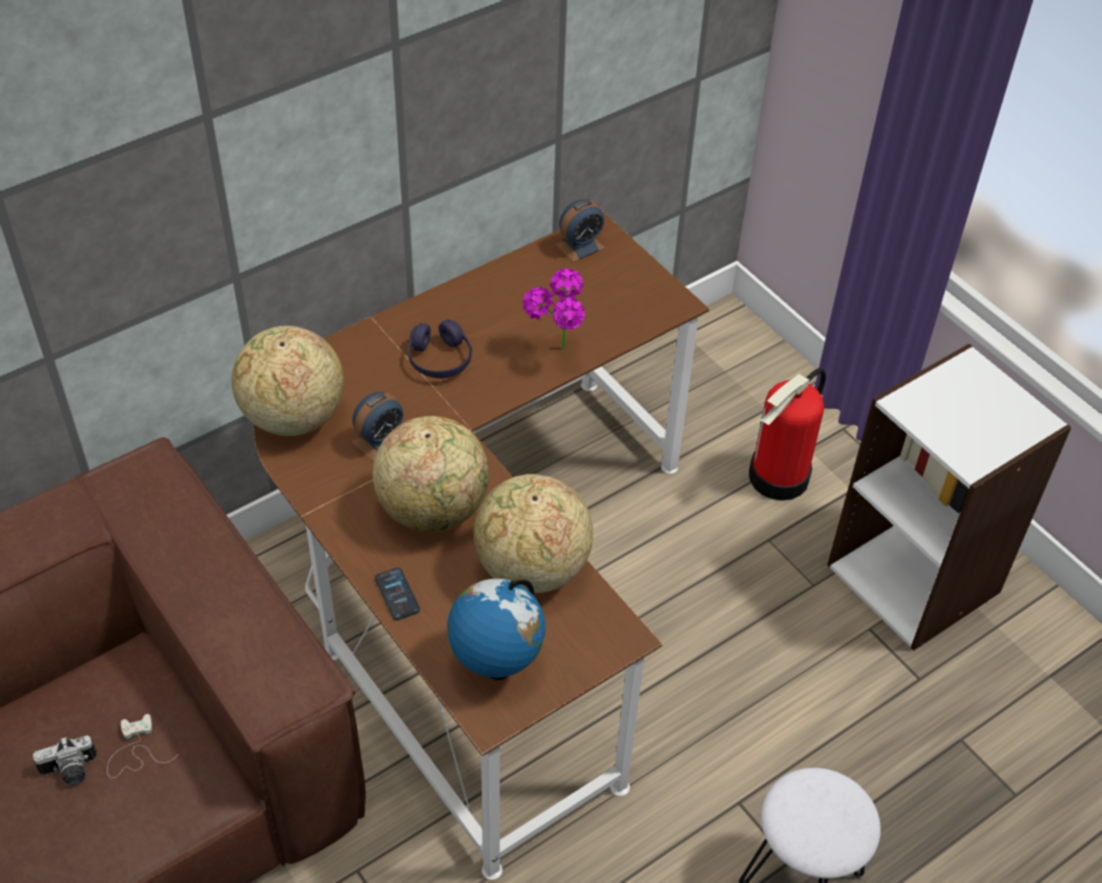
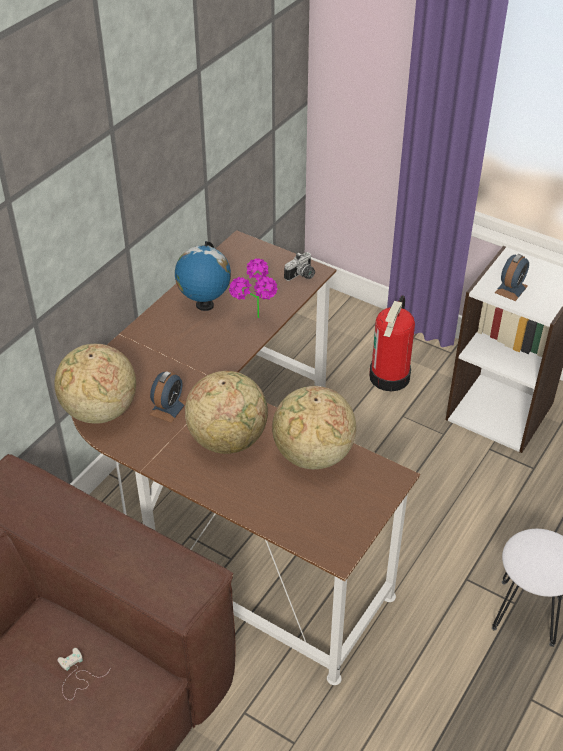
camera: 20 degrees left, 5 degrees down
(70, 772) = (36, 707): camera -> camera (302, 276)
(397, 594) = (233, 499): phone -> none
(440, 359) = (181, 347): purple headphones -> none
(496, 667) = (323, 522): globe -> globe (204, 305)
(580, 246) = (234, 254): alarm clock -> alarm clock (511, 289)

